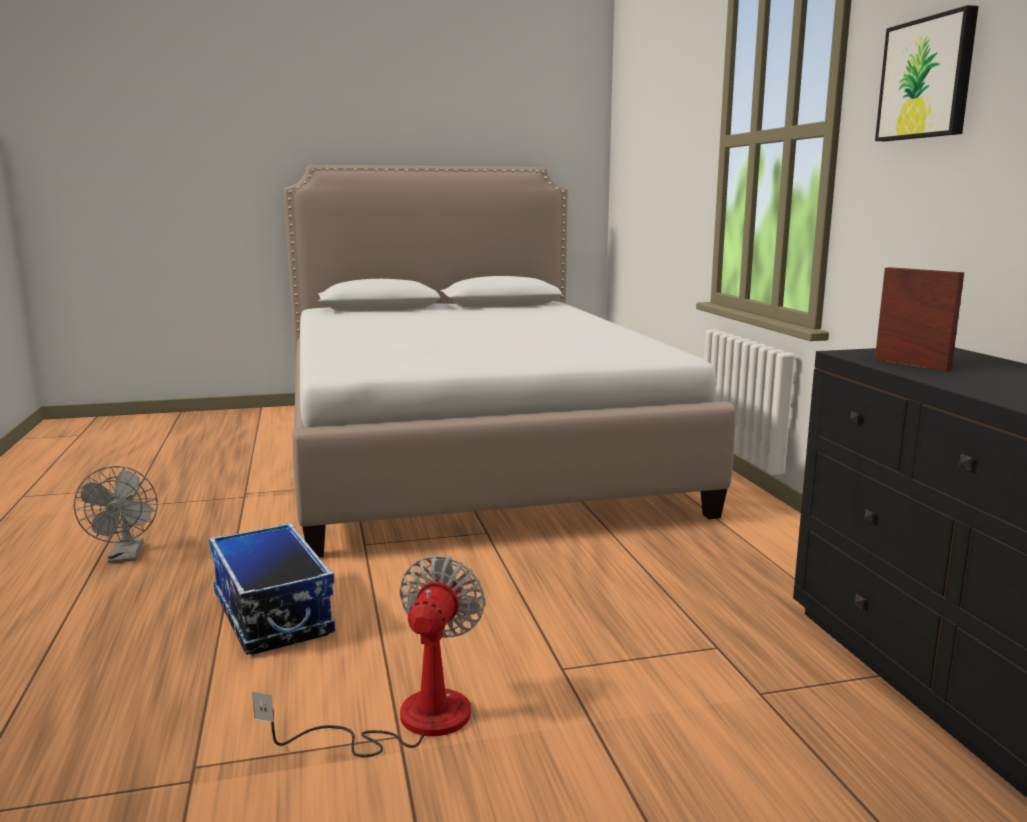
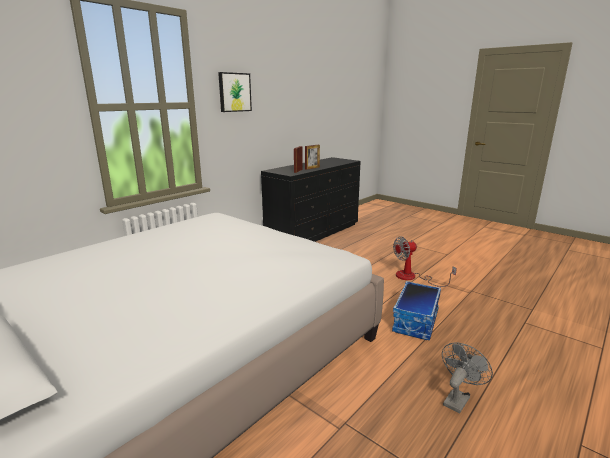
camera: 125 degrees left, 5 degrees up
(972, 381) = (312, 168): none -> picture frame

